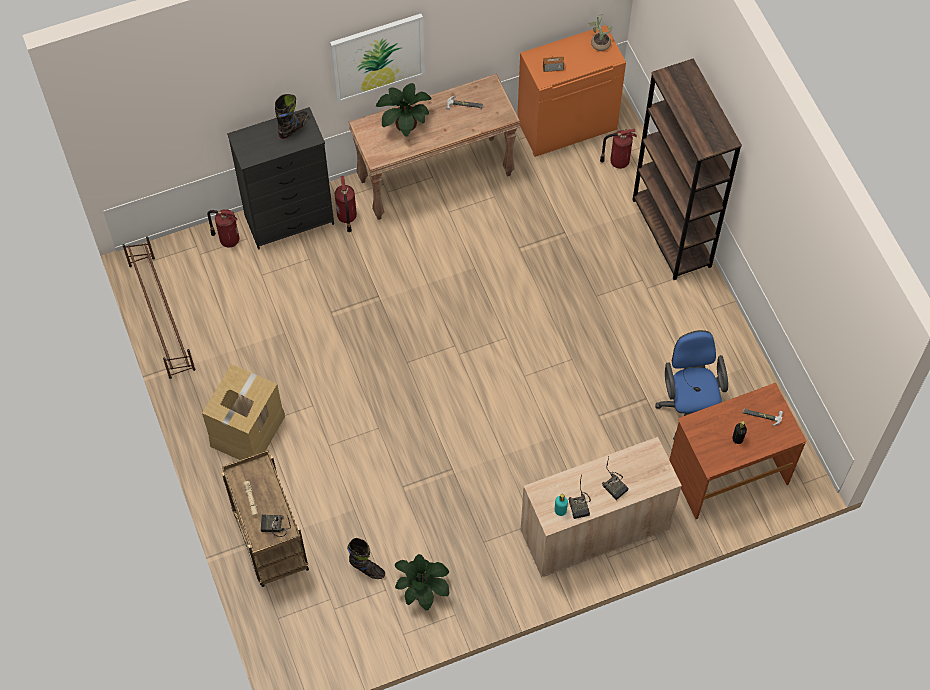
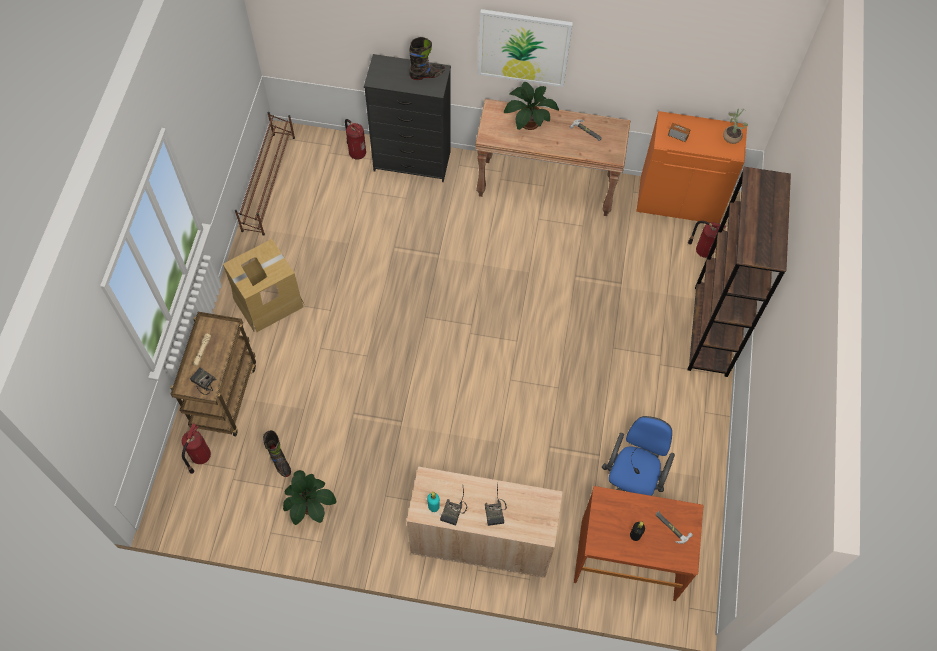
camera: 30 degrees right, 0 degrees up
(347, 217) = (456, 182): fire extinguisher -> fire extinguisher (200, 457)

